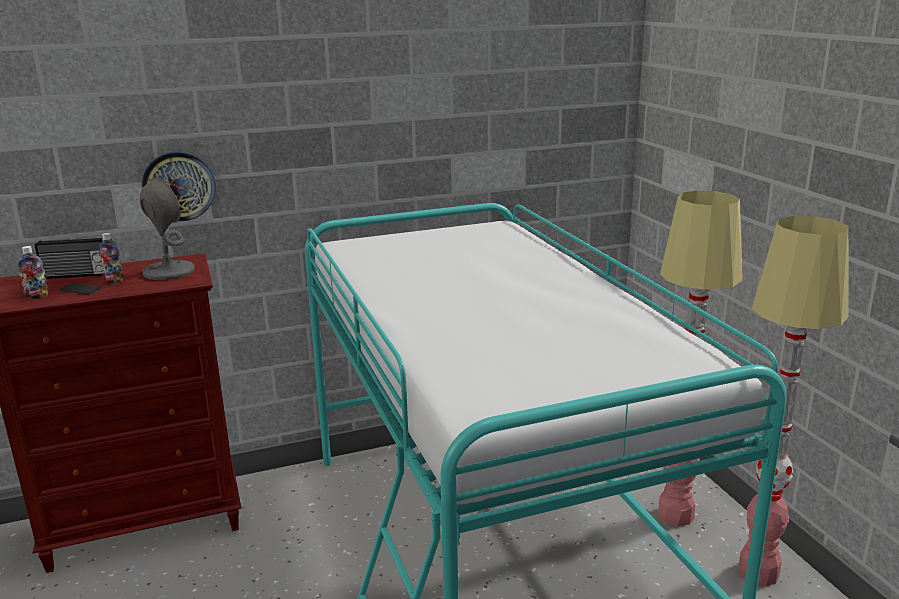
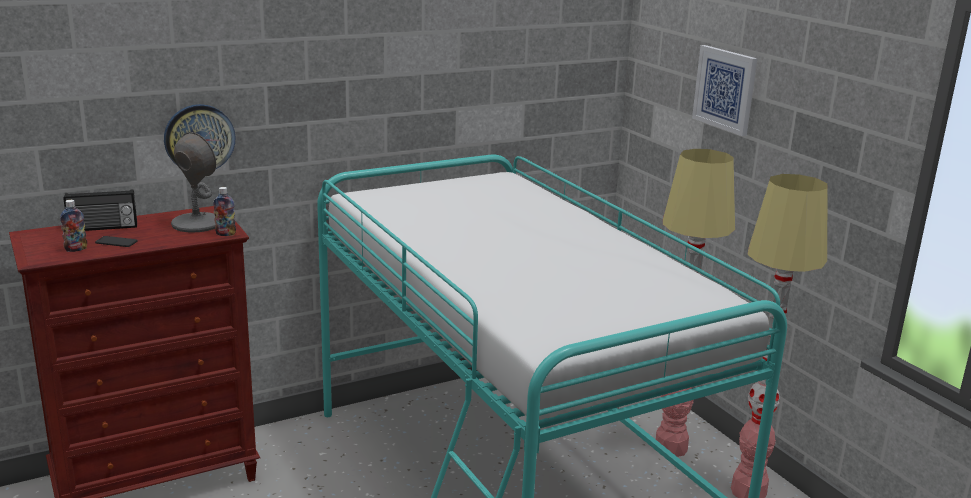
camera: 10 degrees left, 0 degrees up
(114, 281) = (146, 233): bottle -> bottle (225, 234)
(736, 126) = (725, 89): none -> picture

